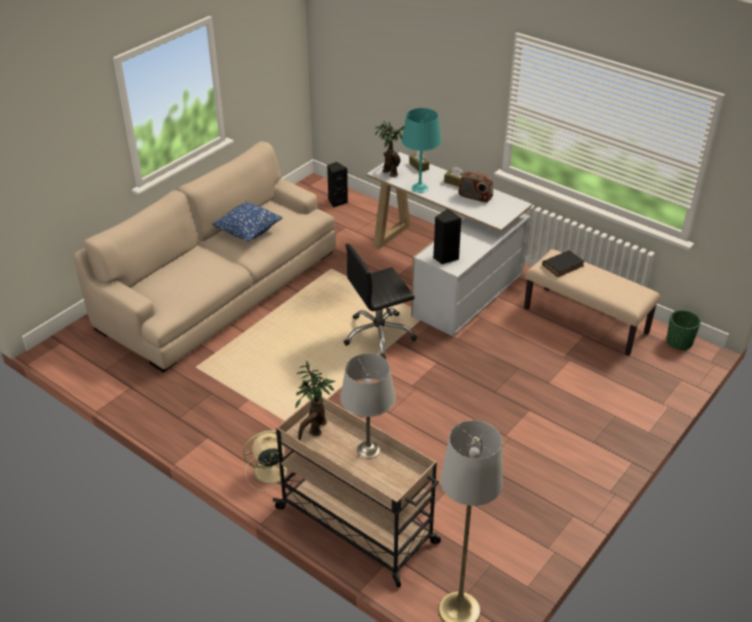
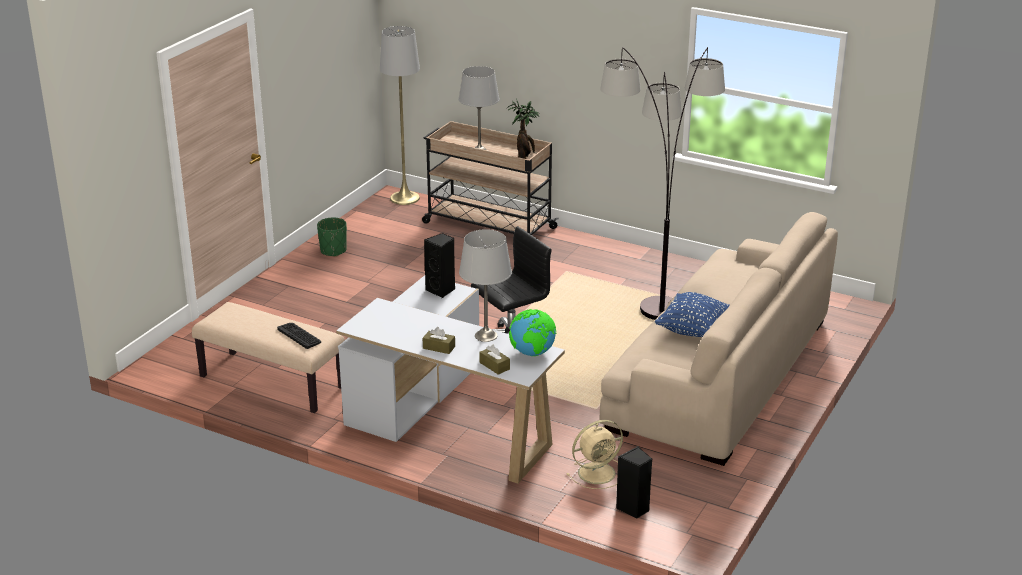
camera: 170 degrees right, 10 degrees down
(215, 394) = (654, 286): none -> floor lamp
(269, 471) = (573, 245): beige fan -> beige fan (598, 472)
(389, 172) = (533, 353): potted plant -> globe
(420, 188) = (485, 336): turquoise table lamp -> grey table lamp
(475, 197) = (411, 331): radio -> none
(563, 265) = (299, 335): black book -> keyboard
(679, 342) = (168, 371): green planter -> green planter (333, 251)

